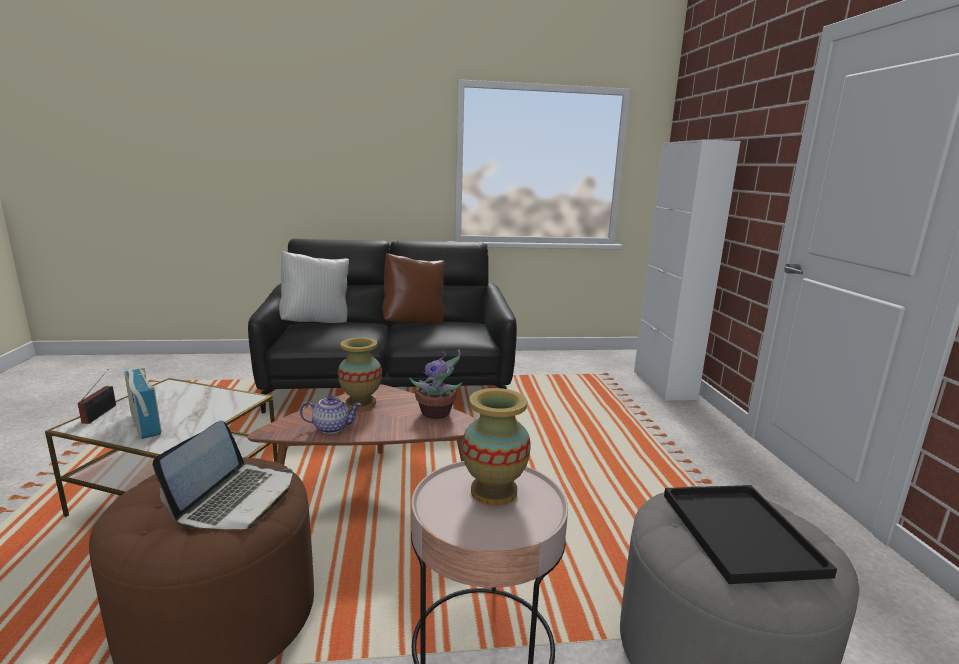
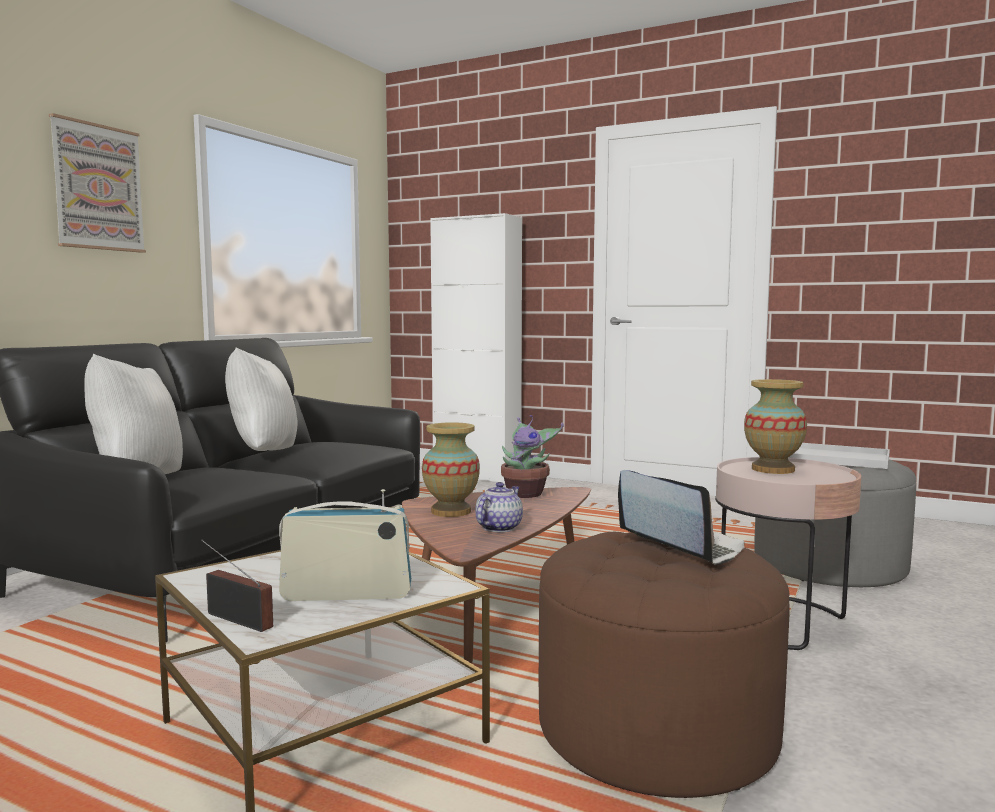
camera: 55 degrees left, 10 degrees down
(379, 141) = (98, 187): none -> picture
(414, 322) = (262, 453): brown pillow -> white pillow
(743, 534) = (838, 458): black tray -> white tray

